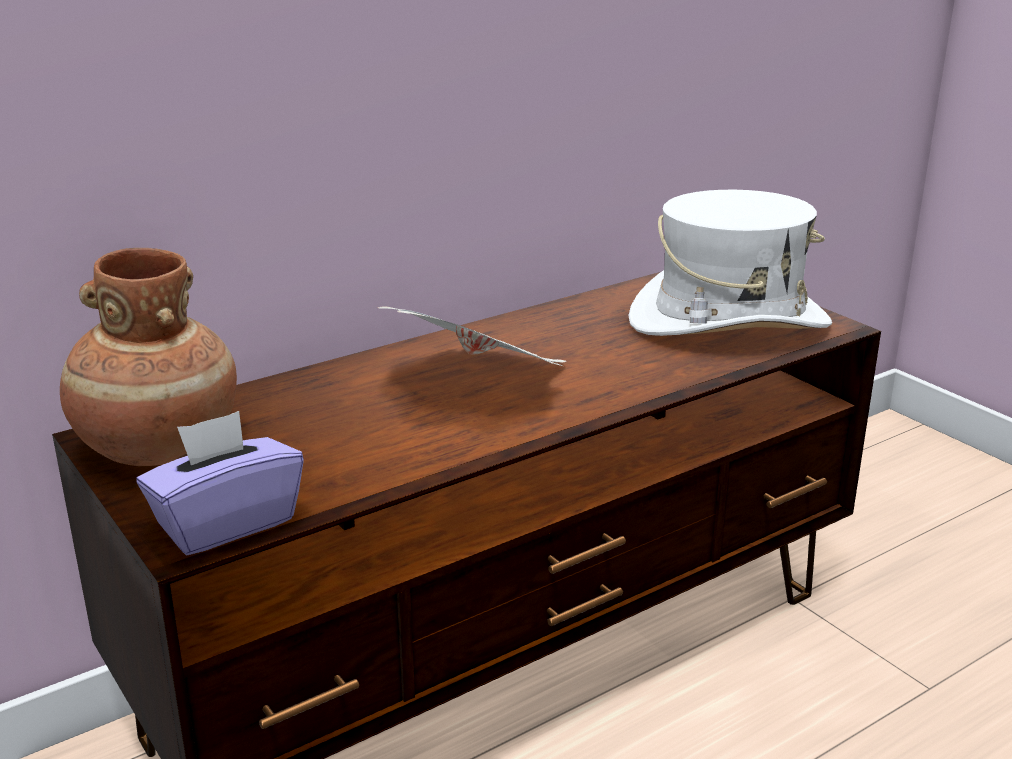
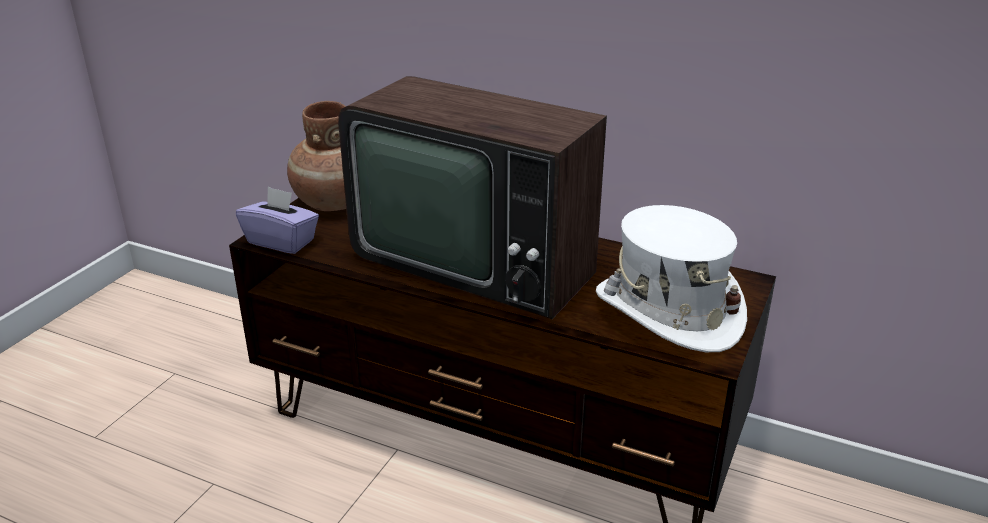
camera: 60 degrees right, 5 degrees up
(481, 384) = (477, 256): newspaper -> television

